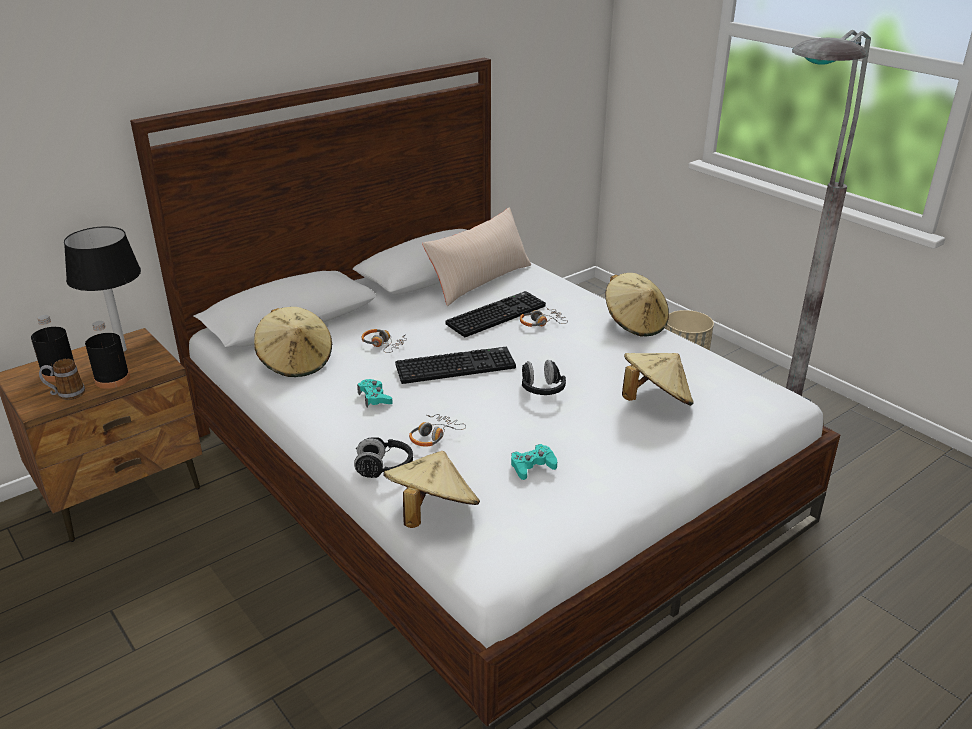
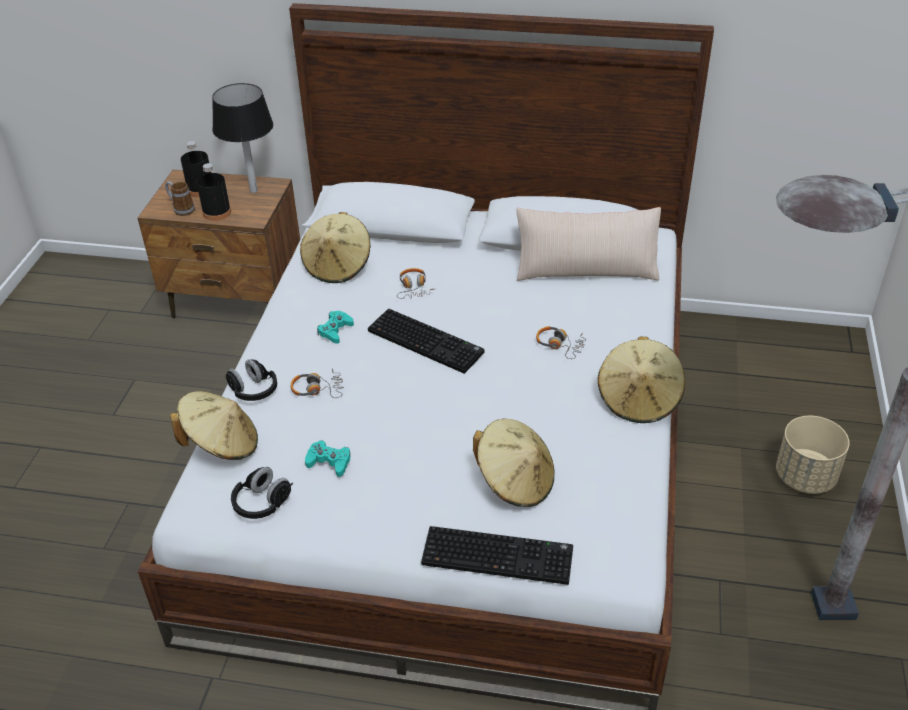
camera: 50 degrees right, 10 degrees up
(496, 314) = (539, 313): keyboard -> keyboard (499, 555)
(542, 389) = (449, 406): black headphones -> black headphones (262, 504)

